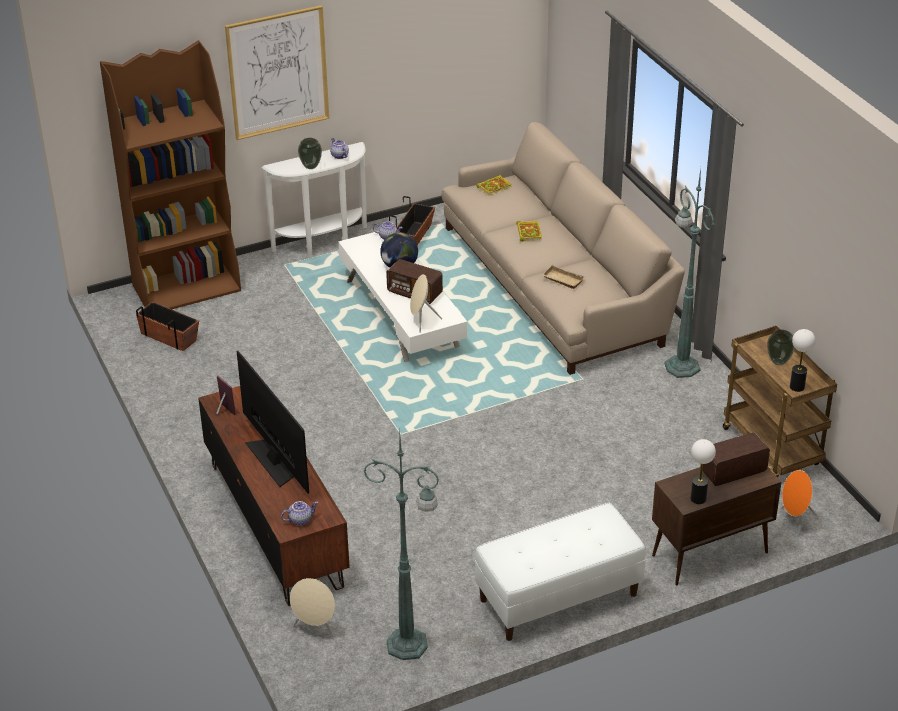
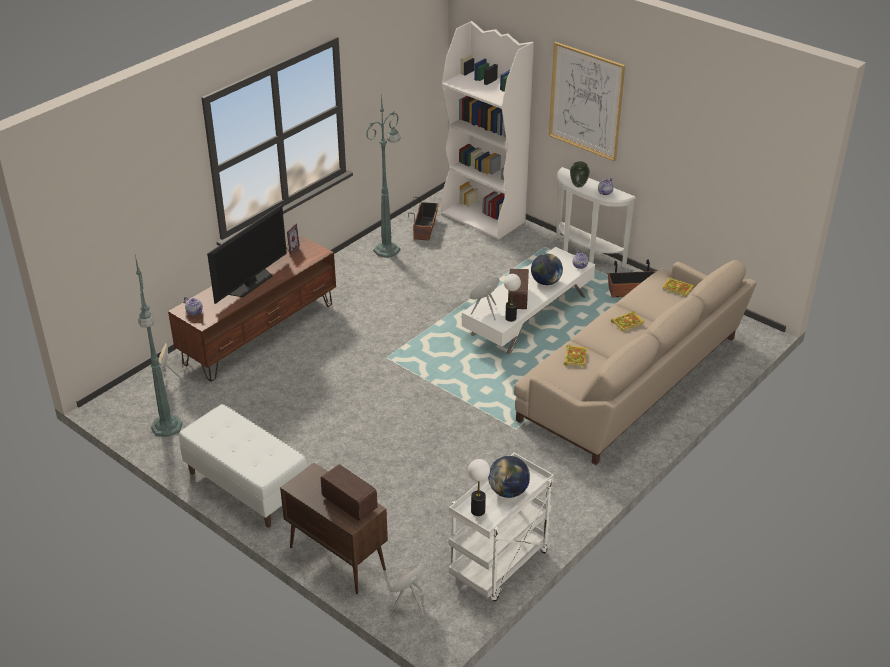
camera: 65 degrees right, 0 degrees up
(187, 288) = (484, 218): brown bookcase -> white bookcase
(561, 280) = (575, 357): beige tray -> book
(681, 366) = (576, 481): green floor lamp -> green floor lamp (388, 249)
(698, 498) = (304, 491): table lamp -> table lamp (511, 318)
(773, 448) = (499, 566): brown cart -> white cart
(778, 361) = (508, 491): vase -> globe

